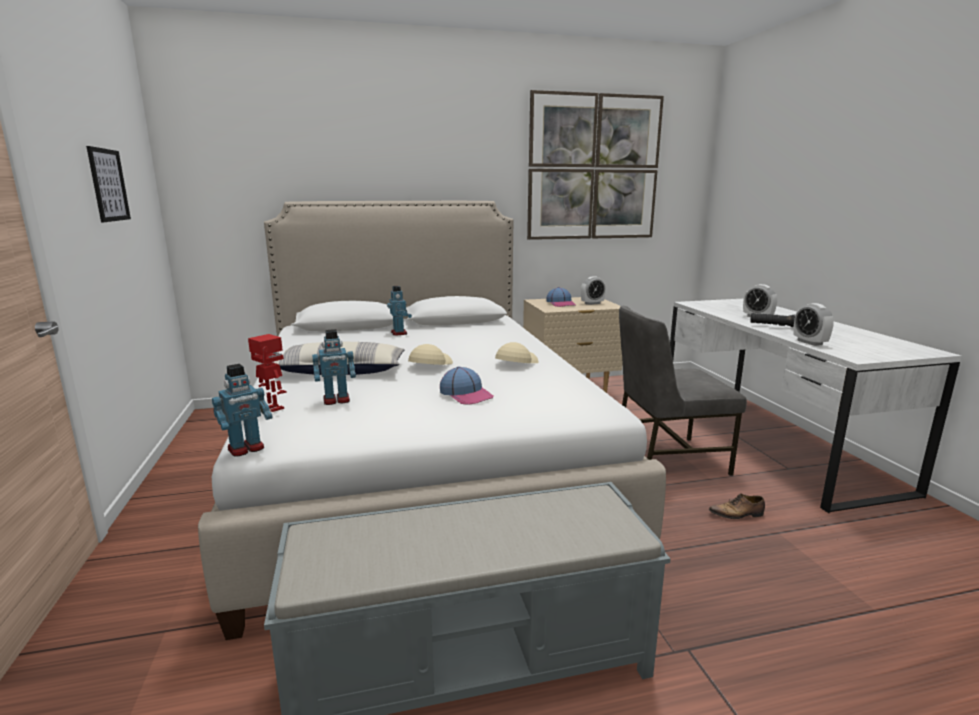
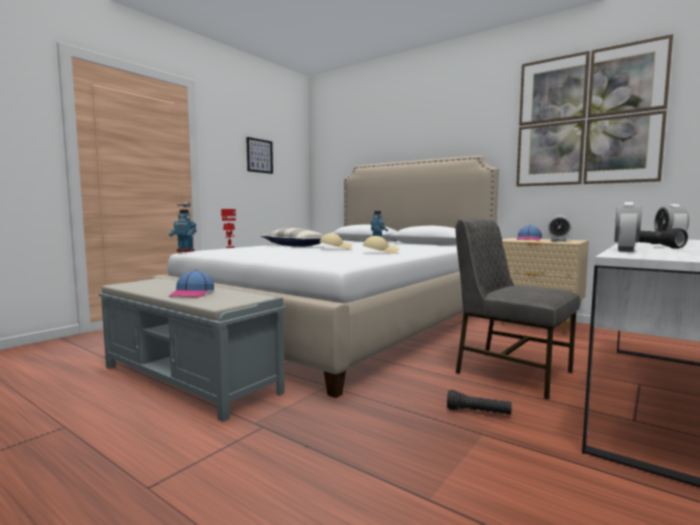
camera: 50 degrees right, 10 degrees down
(336, 400) = (252, 247): toy robot -> none
(466, 395) = (305, 254): cap -> cap (192, 293)
(737, 514) = (478, 412): shoe -> black flashlight

